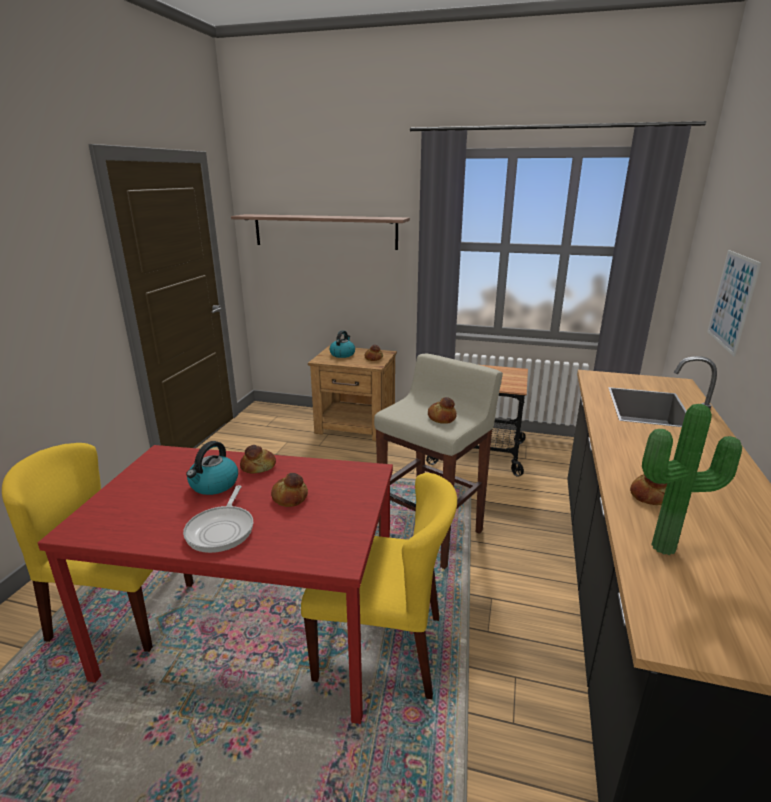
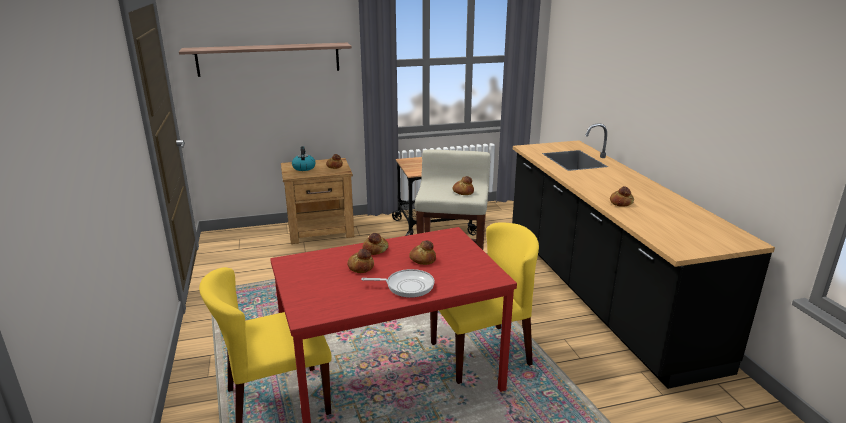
camera: 30 degrees left, 0 degrees up
(214, 485) = (361, 267): kettle -> bread
(222, 530) = (407, 286): frying pan -> frying pan turned 60 degrees counterclockwise
(667, 550) = (649, 222): potted plant -> none
(732, 301) = (599, 87): picture -> none

